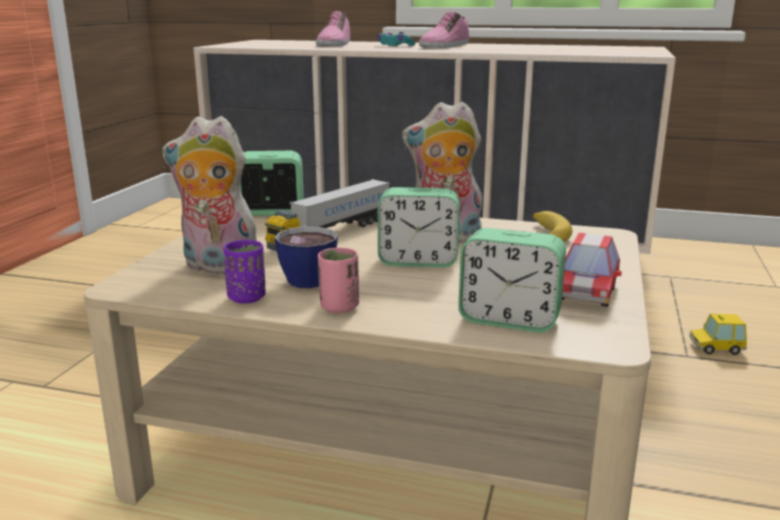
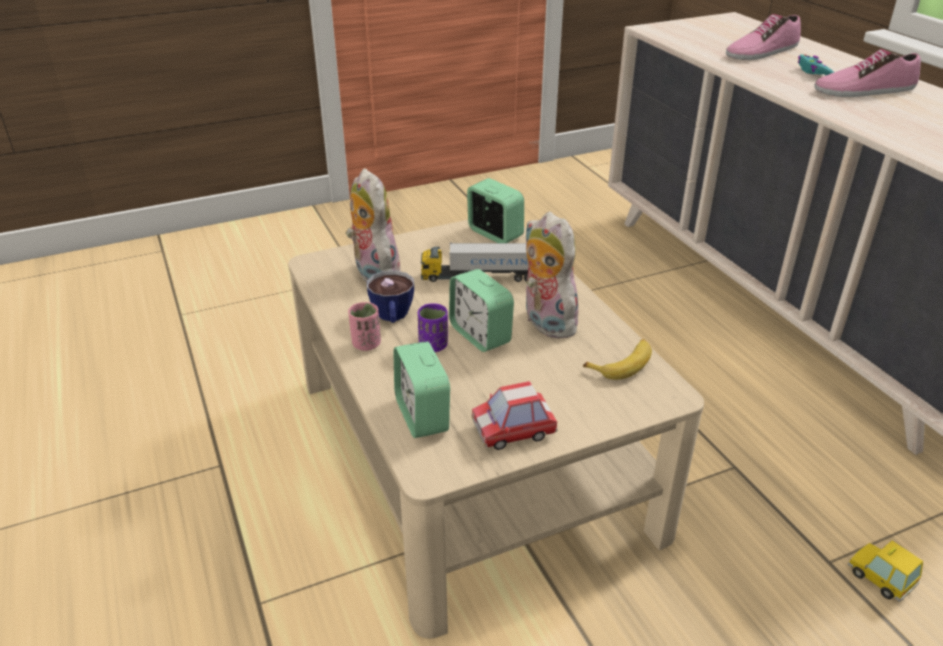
camera: 50 degrees right, 15 degrees up
(247, 298) = (342, 307): purple cup -> purple cup (433, 346)

